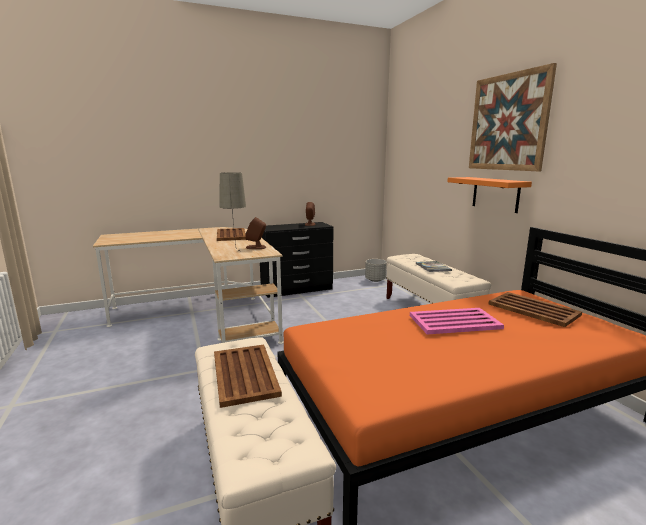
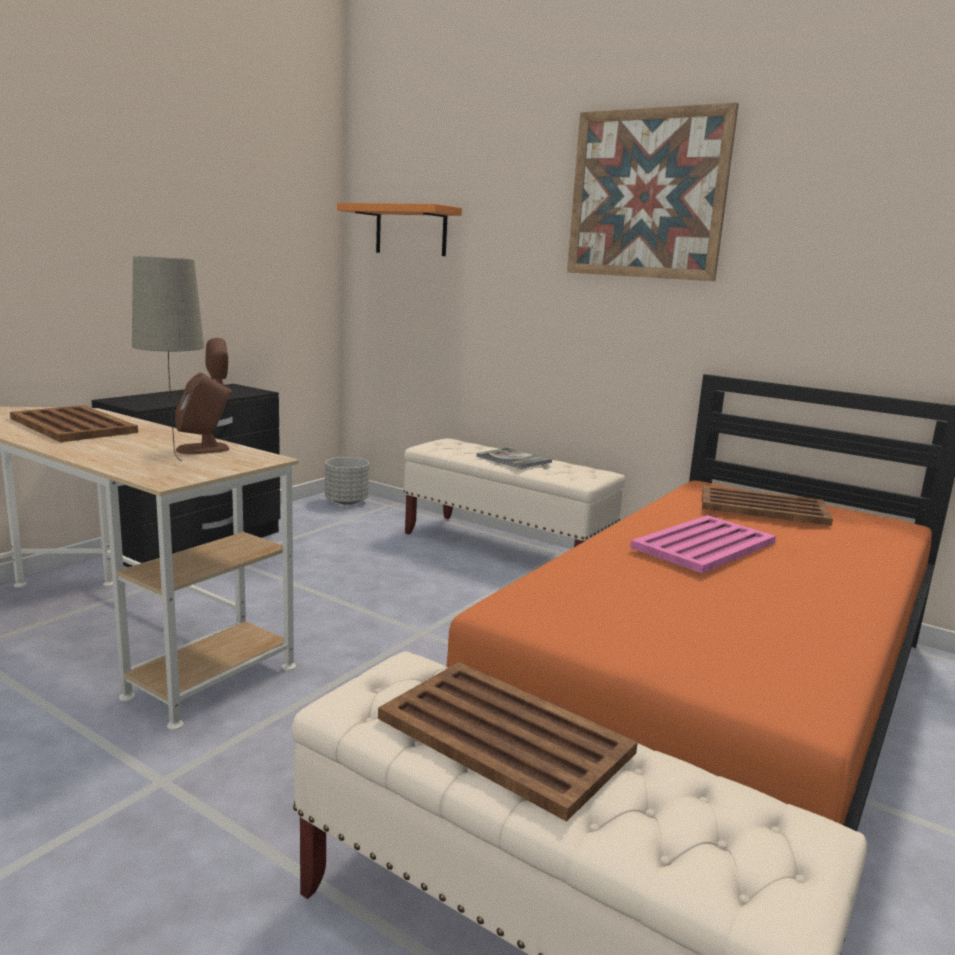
camera: 35 degrees left, 0 degrees up
(495, 194) = (625, 320): orange shelf -> orange shelf (411, 230)

